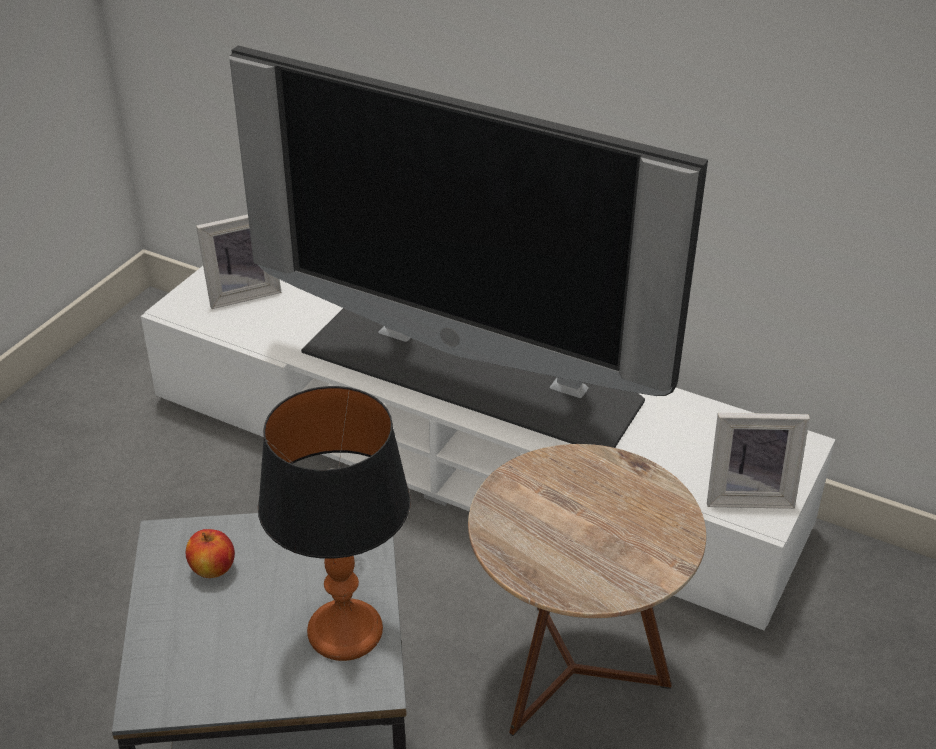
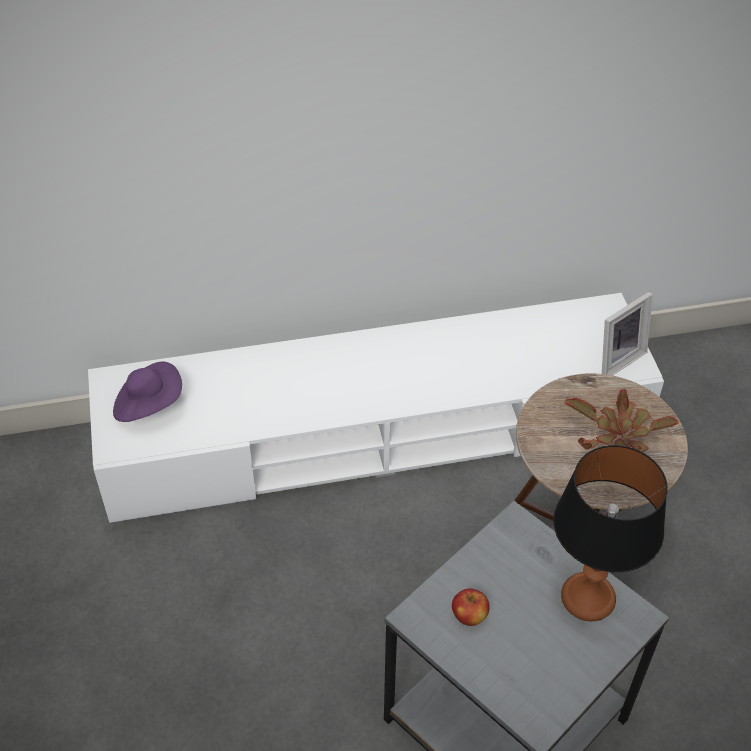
camera: 40 degrees left, 10 degrees up
(242, 293) = (149, 405): picture frame -> purple hat
(473, 372) = (378, 371): television -> none
(604, 532) = (617, 436): none -> potted plant

